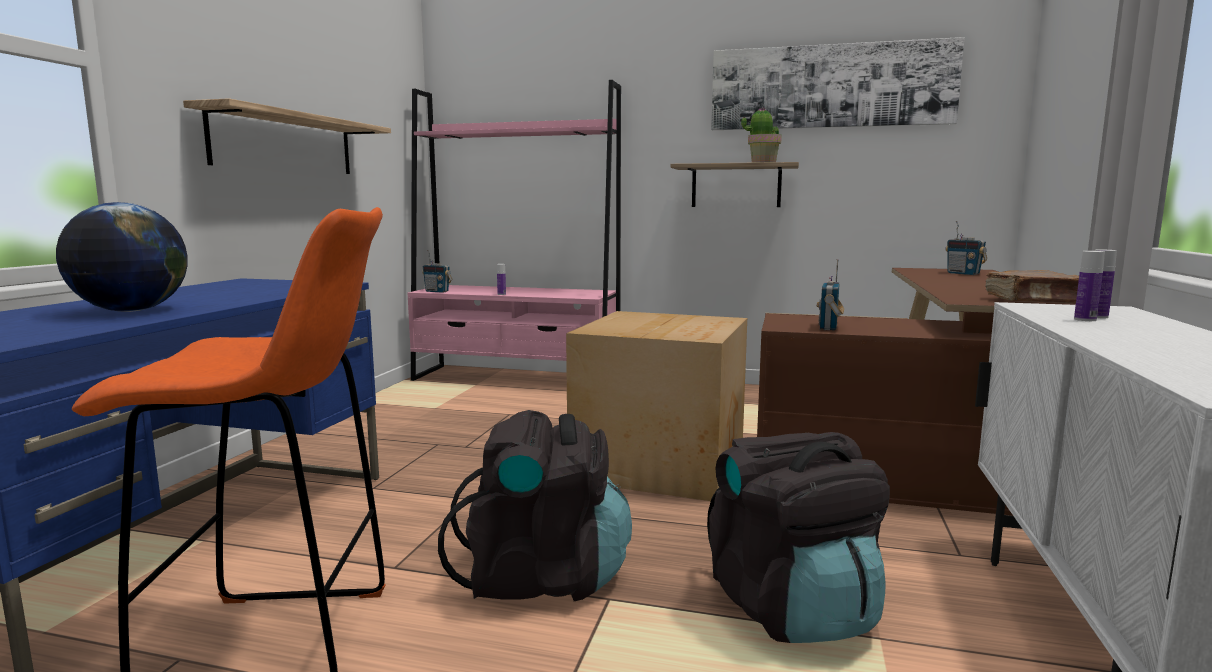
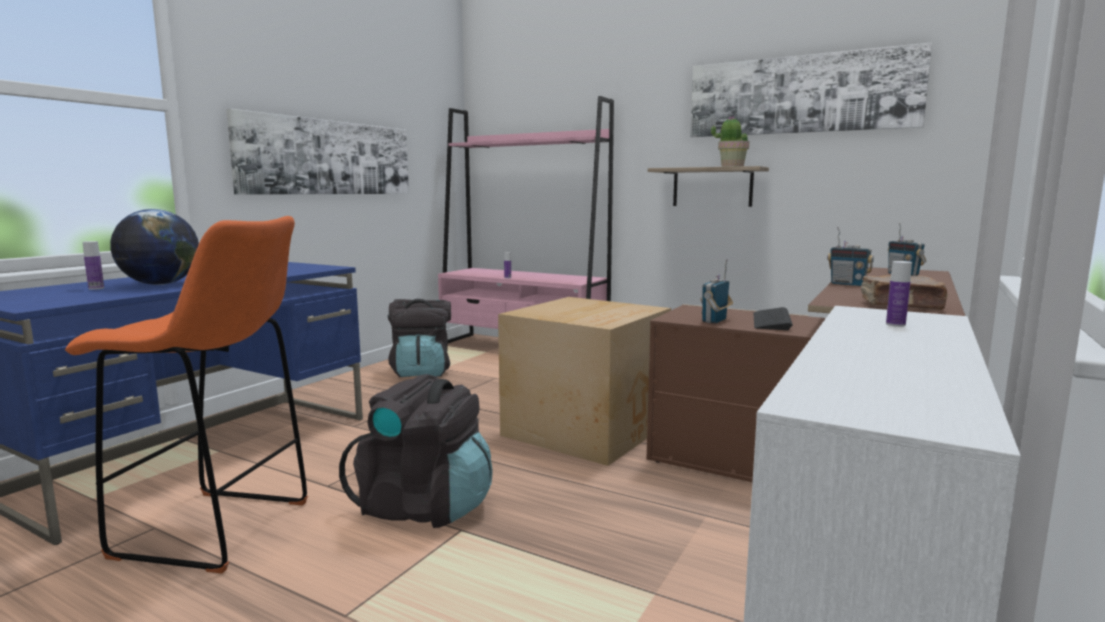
camera: 15 degrees right, 0 degrees up
(285, 143) = (329, 157): shelf -> picture
(437, 291) = (461, 273): radio -> radio (847, 284)
(792, 608) = (600, 558): black backpack -> black backpack (422, 372)
(884, 325) = (771, 321): none -> keyboard
(1085, 319) = (874, 327): bottle -> bottle (96, 288)

